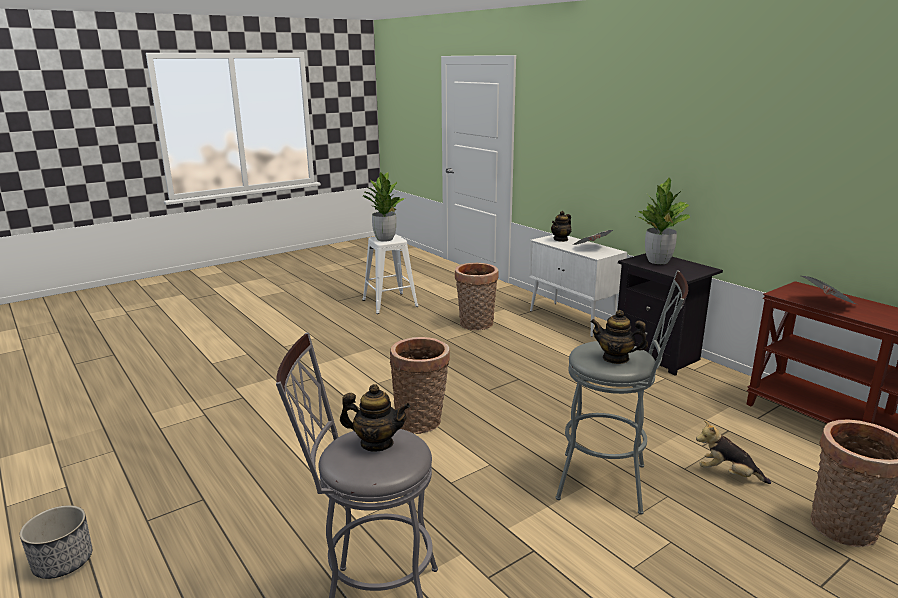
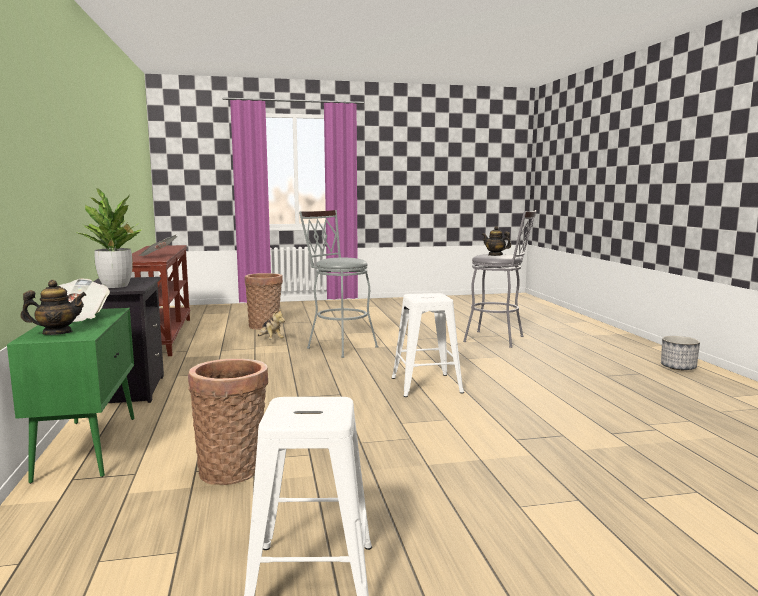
camera: 155 degrees left, 10 degrees down
(385, 239) = (317, 408): potted plant -> none
(421, 421) = (425, 385): basket -> white stool
(573, 319) = (88, 446): white cabinet -> green cabinet
(616, 358) = (345, 257): teapot -> none

